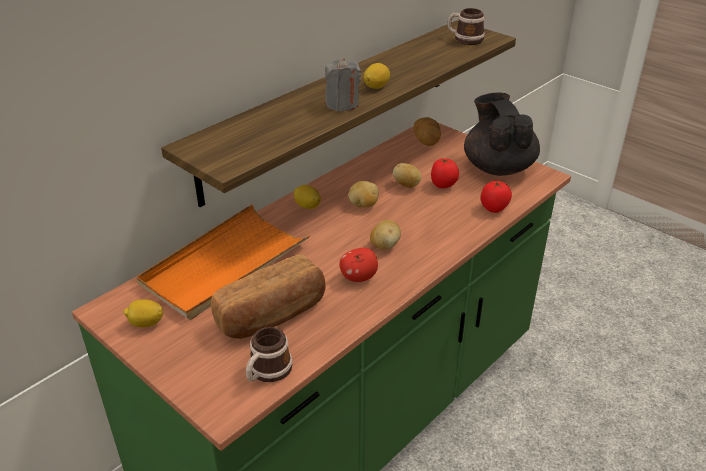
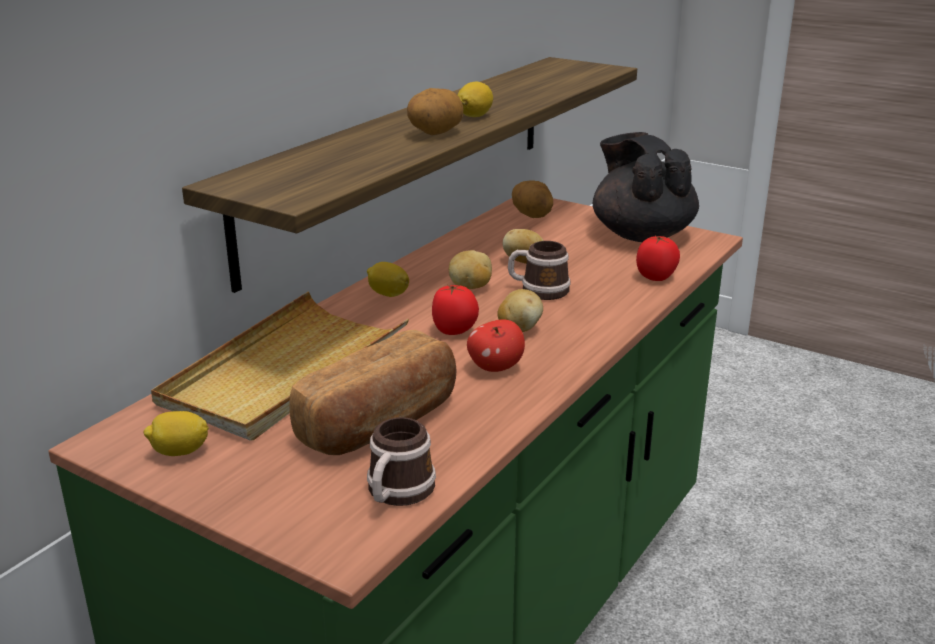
camera: 10 degrees left, 10 degrees down
(224, 265) = (285, 371): orange tray -> beige tray
(342, 104) = (435, 133): grey candle -> potato
(443, 185) = (575, 258): tomato -> tomato (454, 331)
(464, 39) = (570, 71): mug -> mug (538, 290)

